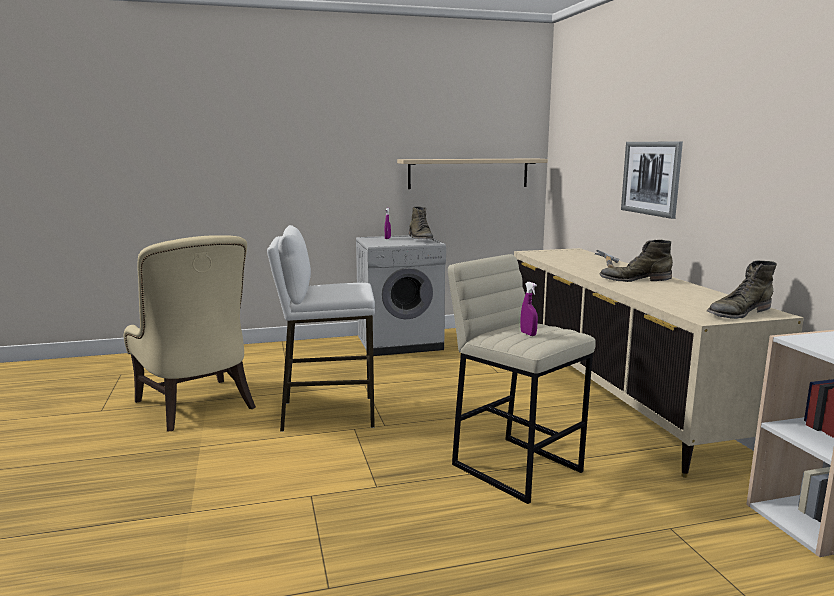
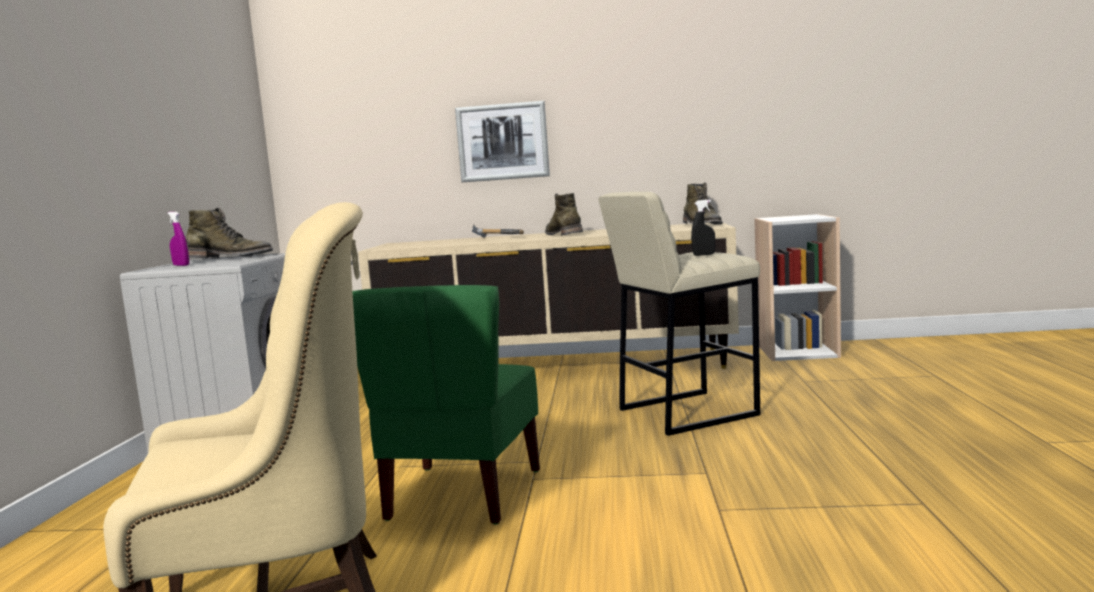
camera: 70 degrees left, 5 degrees down
(327, 413) = (462, 494): white stool -> green chair
(468, 173) = (212, 161): beige shelf -> none
(528, 334) = (704, 255): purple spray bottle -> black spray bottle
(634, 279) = (563, 234): green boot -> green boot turned 135 degrees clockwise

